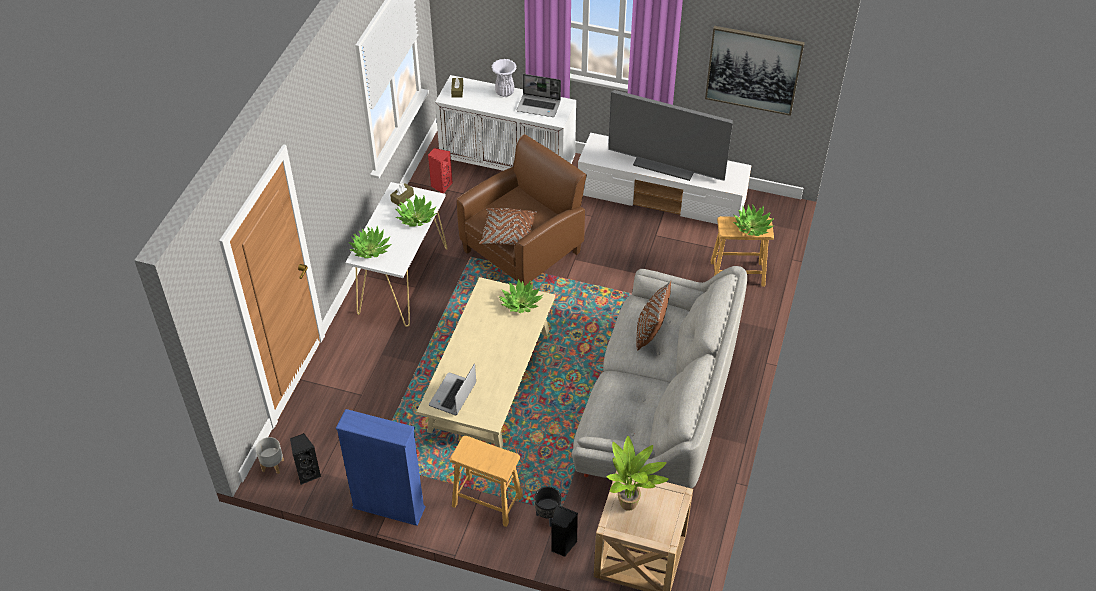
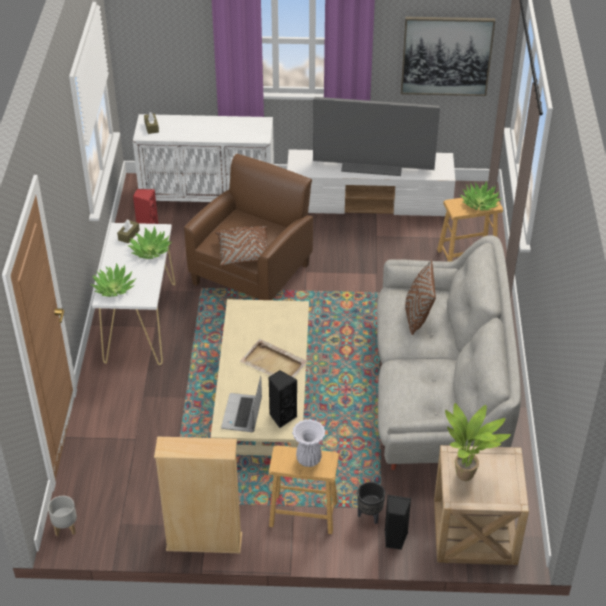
camera: 15 degrees left, 5 degrees down
(308, 473) = (106, 527): black speaker -> black speaker (282, 416)
(389, 507) = (204, 542): blue bookcase -> beige bookcase
(500, 351) = (274, 363): none -> beige tray
(504, 92) = (199, 121): white vase -> white vase (308, 459)
(520, 303) = (278, 315): potted plant -> none
(539, 106) = (239, 128): laptop -> none

